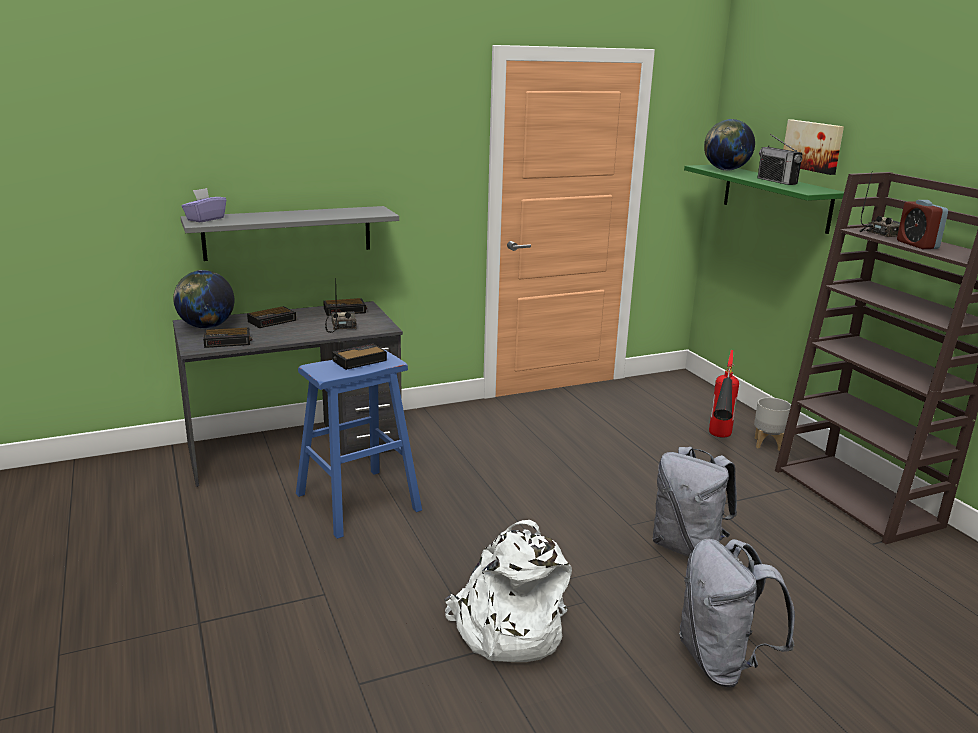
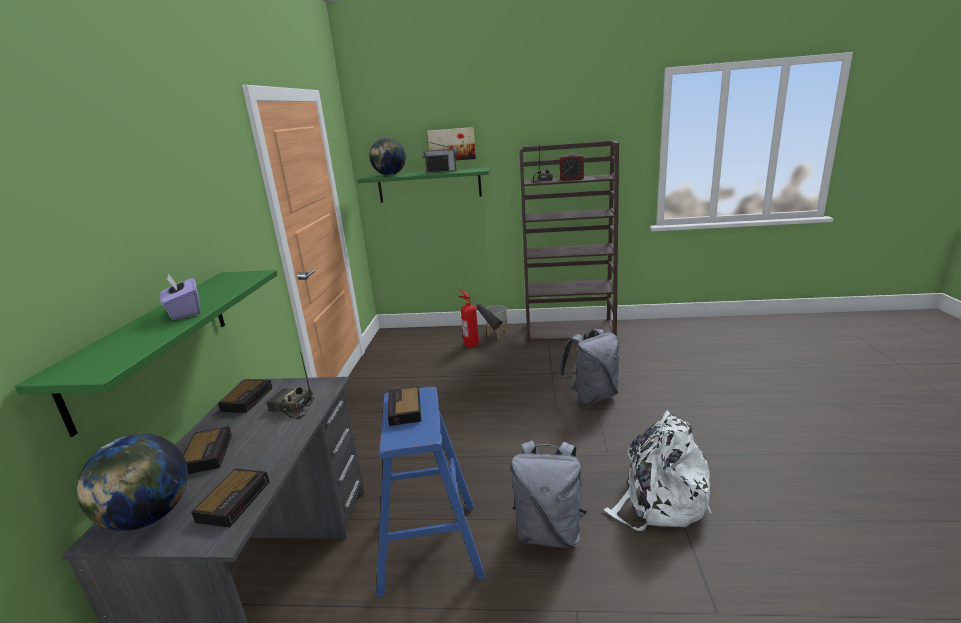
camera: 60 degrees left, 0 degrees up
(205, 219) = (83, 365): purple tissue box -> purple tissue box (185, 312)
(288, 233) = (153, 342): grey shelf -> green shelf
(722, 662) = (709, 422): grey backpack -> grey backpack (549, 532)

